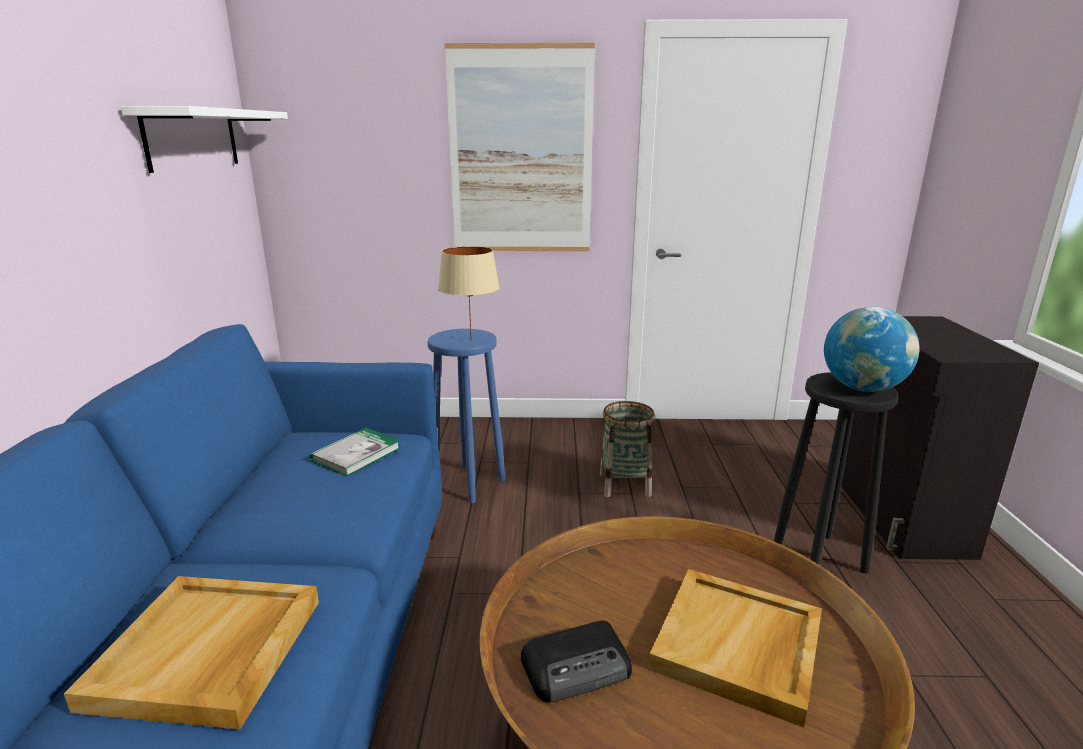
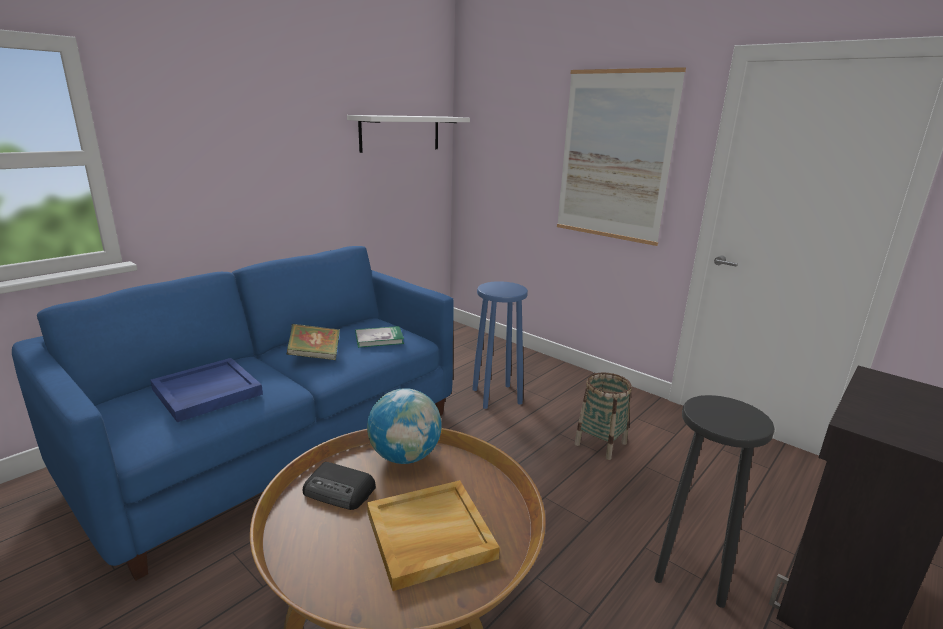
camera: 40 degrees right, 0 degrees up
(208, 653) = (206, 392): beige tray -> blue tray
(300, 514) = (315, 356): none -> book
(470, 341) = (502, 291): beige table lamp -> none
(862, 388) = (734, 420): globe -> globe (405, 456)

